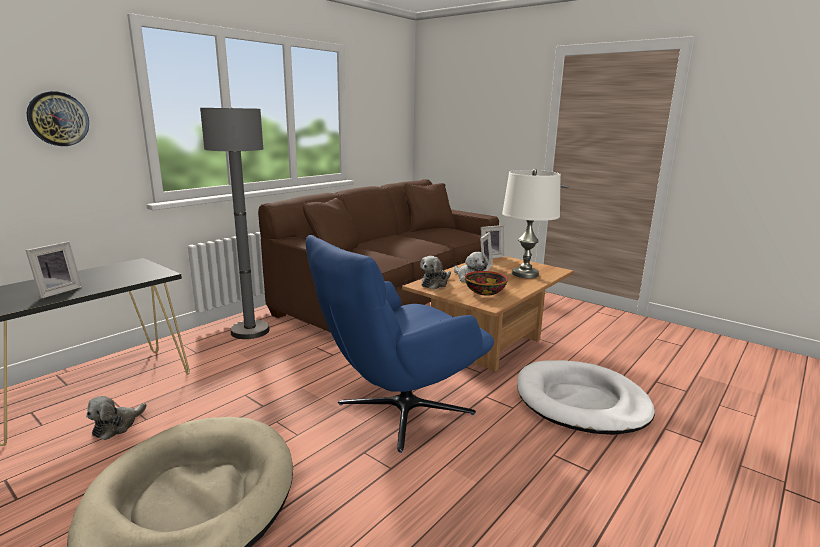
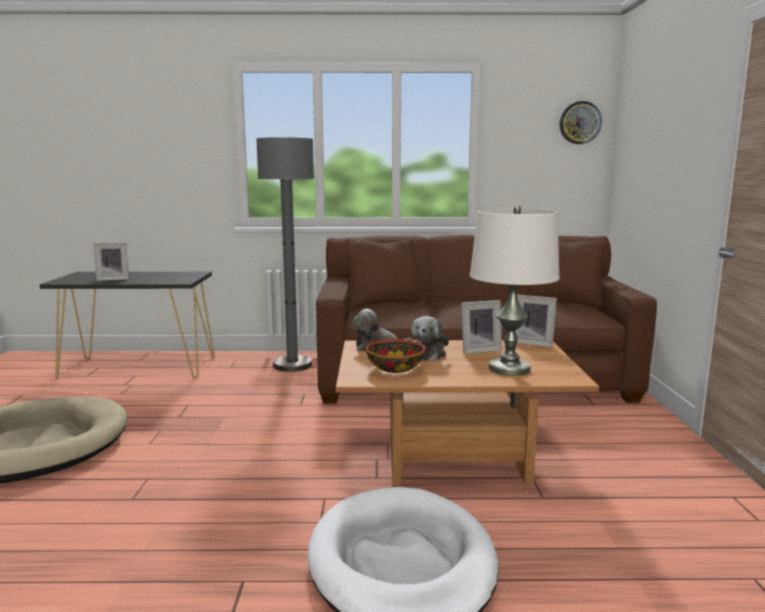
camera: 50 degrees right, 5 degrees down
(58, 119) = (172, 152): wall clock -> wall clock (580, 122)
(117, 426) = (103, 391): plush toy -> none
(401, 410) = (238, 468): blue armchair -> none

